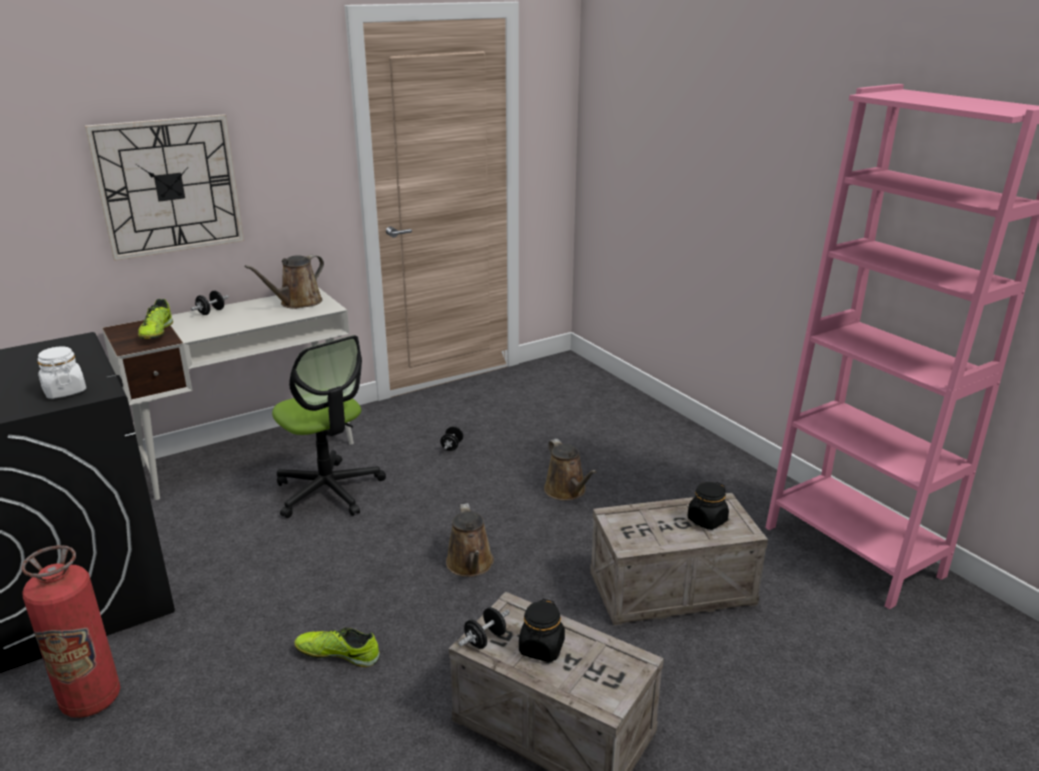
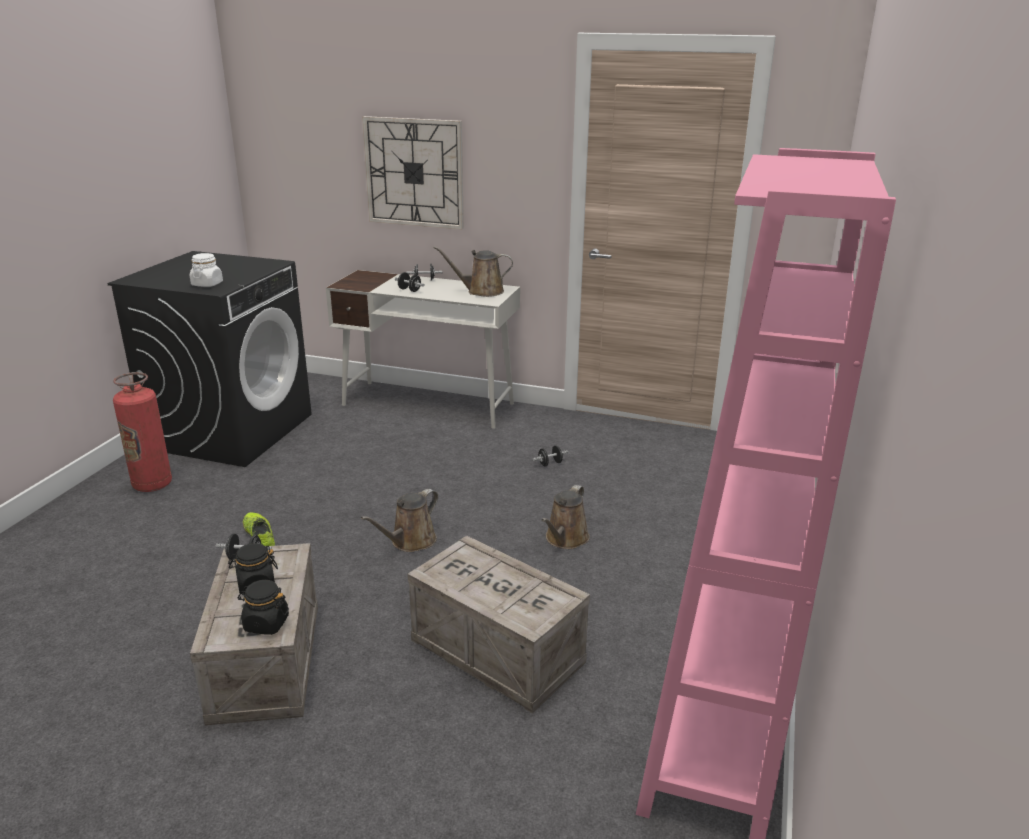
camera: 50 degrees right, 0 degrees up
(156, 332) = (372, 281): shoe -> none
(223, 326) = (409, 290): none -> black dumbbell
(329, 491) = (425, 449): office chair -> none
(707, 520) = (521, 597): black jar -> black jar (266, 624)

